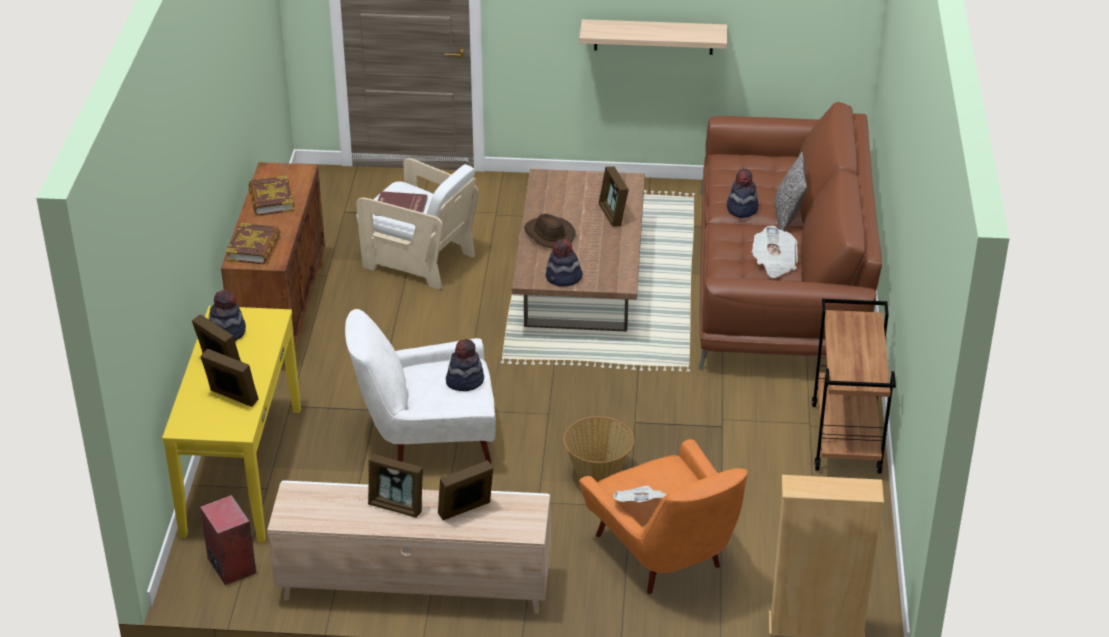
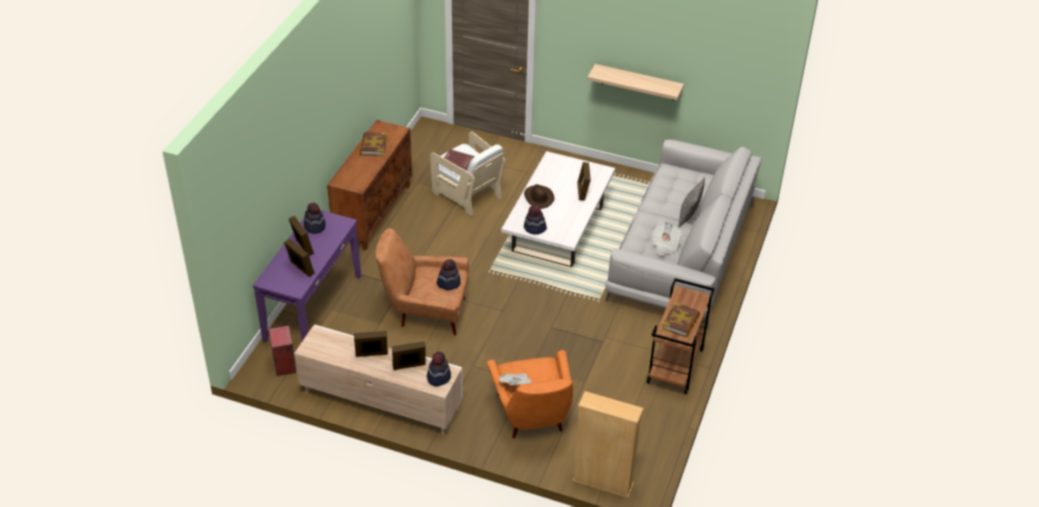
camera: 15 degrees right, 5 degrees up
(241, 470) = (312, 308): yellow console table -> purple console table
(254, 248) = (351, 176): book -> book (681, 322)
(396, 506) = (371, 355): picture frame -> picture frame turned 135 degrees clockwise
(428, 440) = (425, 312): white armchair -> brown armchair
(581, 282) = (558, 229): brown coffee table -> white coffee table
(597, 476) = (514, 357): basket -> none
(742, 208) = (662, 204): hat -> hat (438, 377)
(779, 281) = (681, 253): brown sofa -> grey sofa

